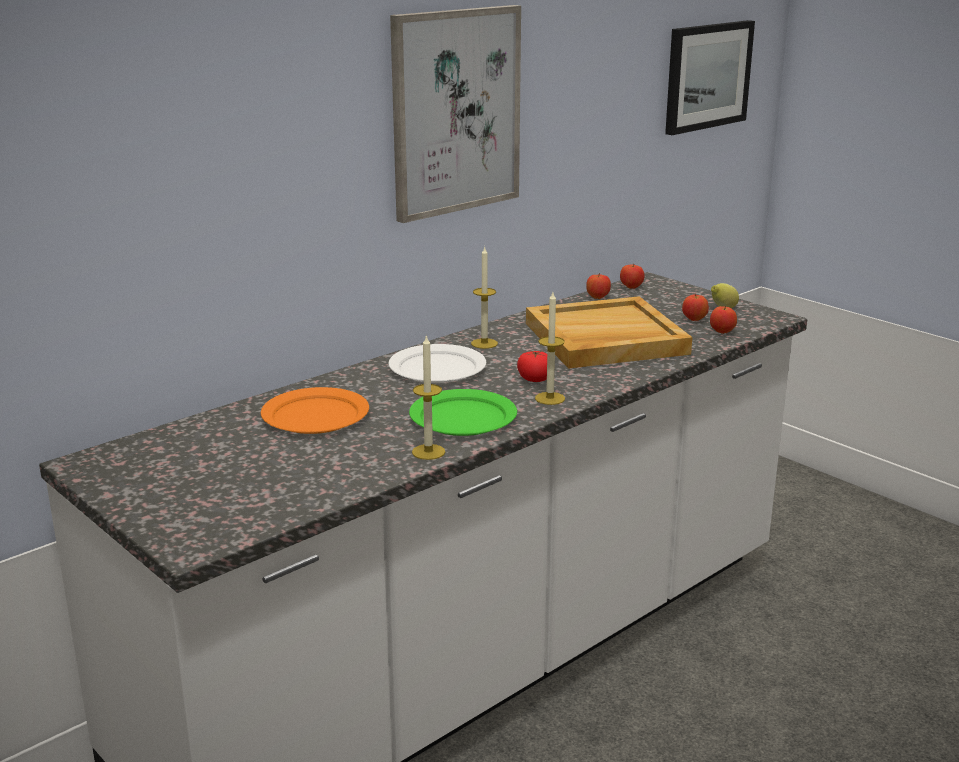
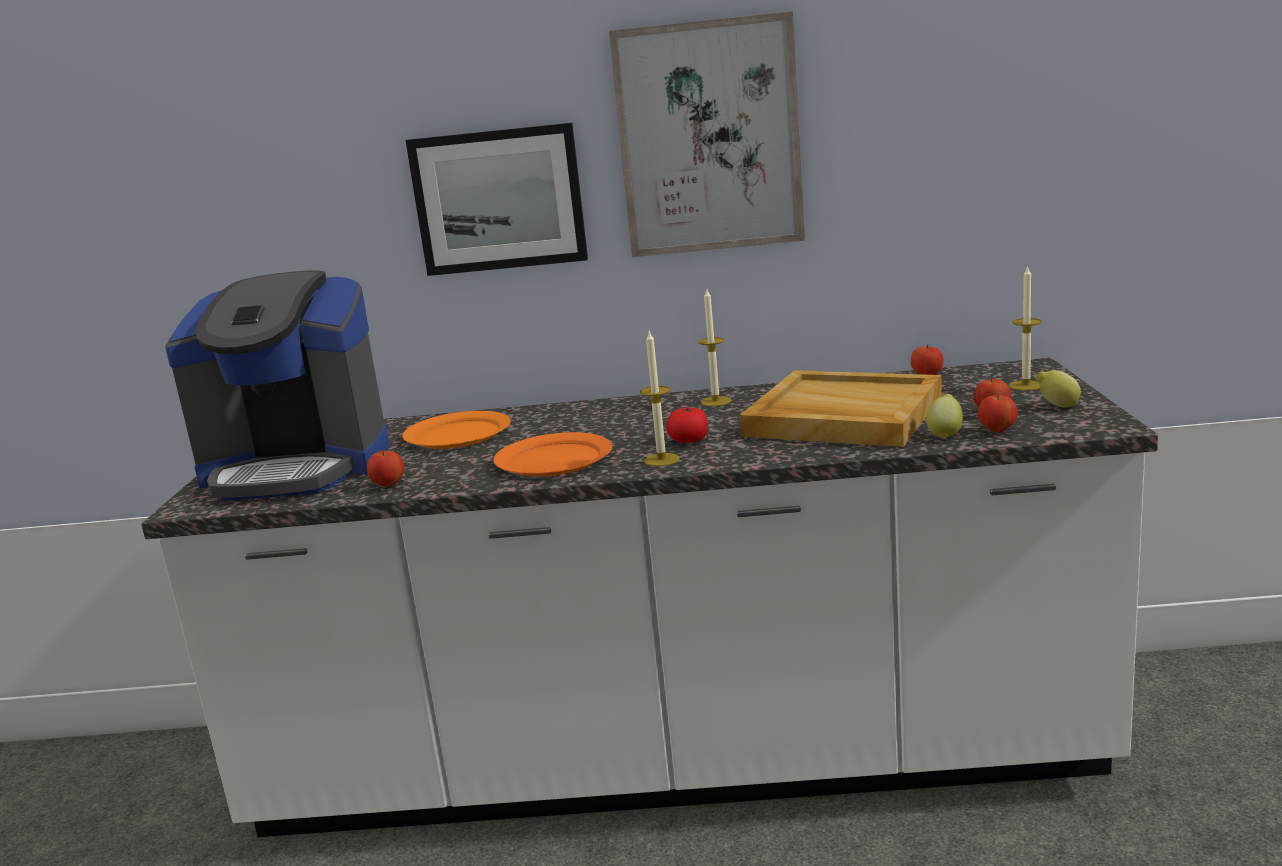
camera: 45 degrees right, 5 degrees down
(221, 482) = (298, 468): none -> coffee machine
(428, 452) = (466, 481): candle -> candle (1026, 385)
(436, 368) = (627, 415): white plate -> none
(464, 417) = (554, 460): green plate -> orange plate
(631, 287) = (991, 370): apple -> apple (388, 485)
(698, 340) = (945, 434): none -> lemon
(707, 76) = (1175, 95): picture -> picture (499, 200)

